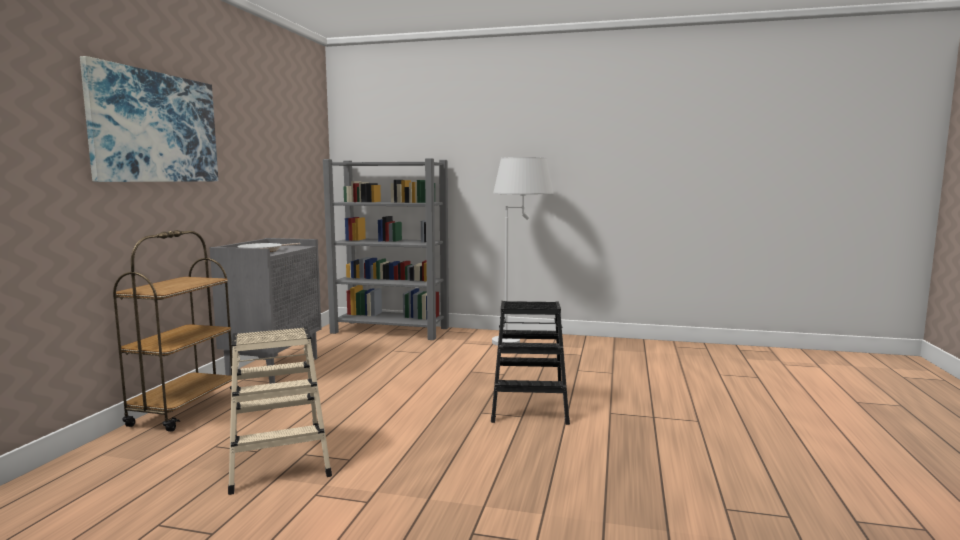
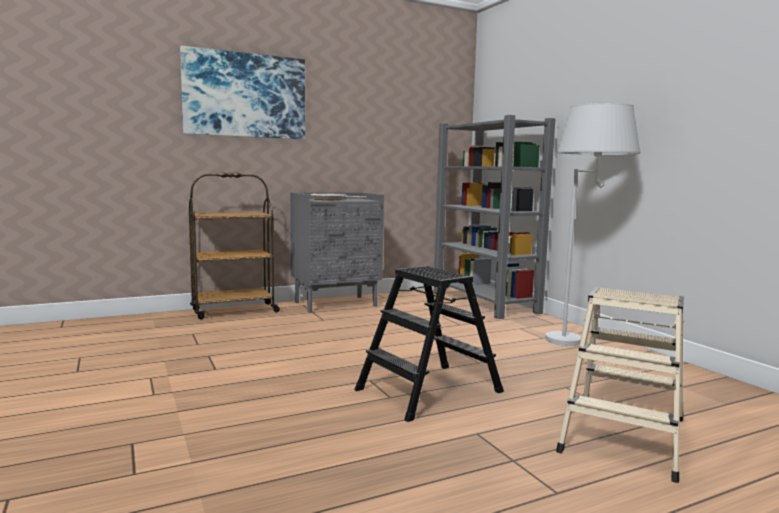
camera: 50 degrees right, 0 degrees up
(278, 454) = (199, 350): beige step ladder -> beige step ladder (623, 434)

